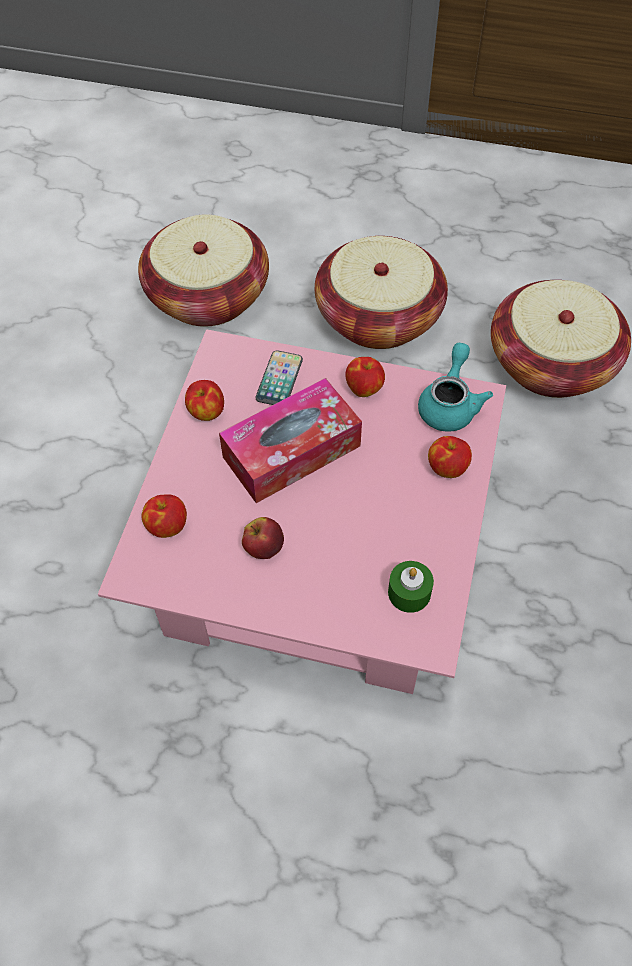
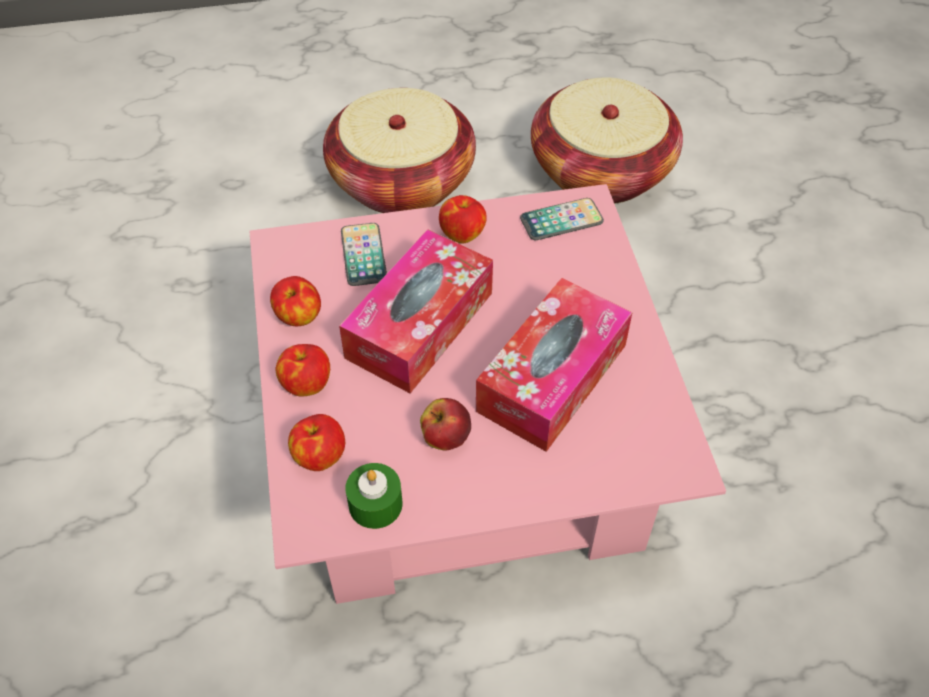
camera: 25 degrees left, 5 degrees down
(208, 295) = (199, 217): basket -> none
(369, 532) = (552, 377): none -> tissue box
(409, 593) = (630, 424): green candle -> green candle (375, 504)
(447, 467) = (595, 283): apple -> apple (306, 384)
(450, 404) = (561, 220): turquoise teapot -> phone

